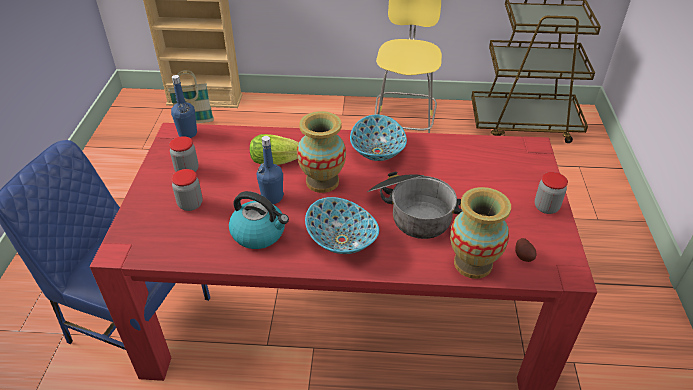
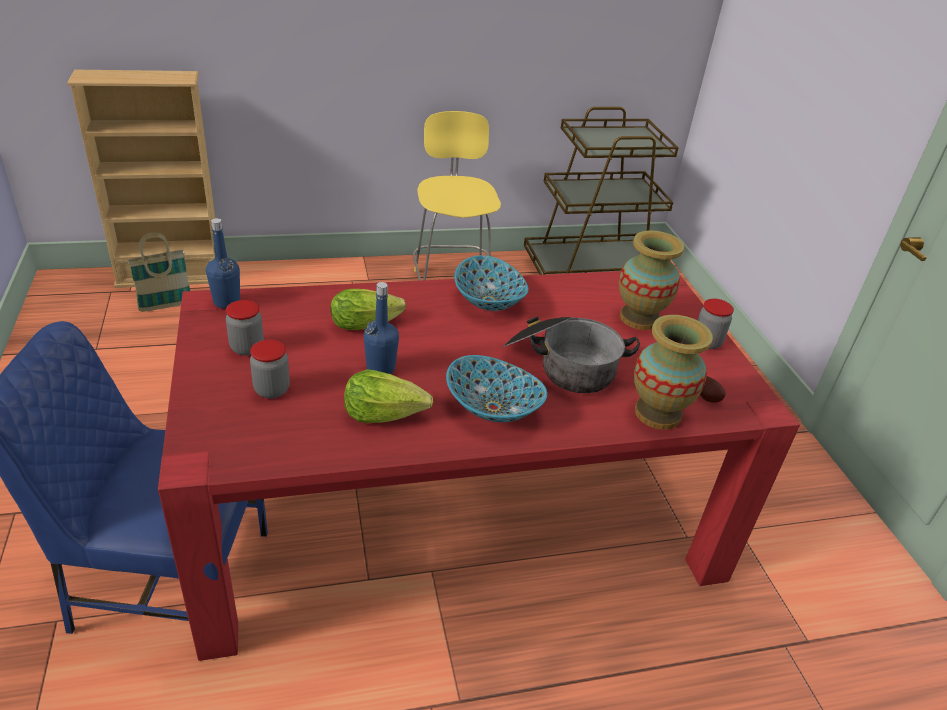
camera: 20 degrees left, 5 degrees down
(259, 233) = (384, 413): kettle -> lettuce
(322, 181) = (437, 342): vase -> vase (639, 318)

